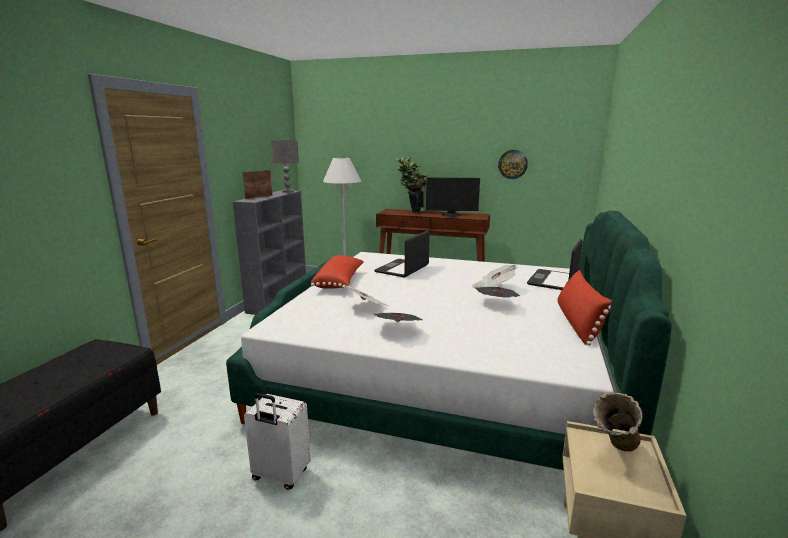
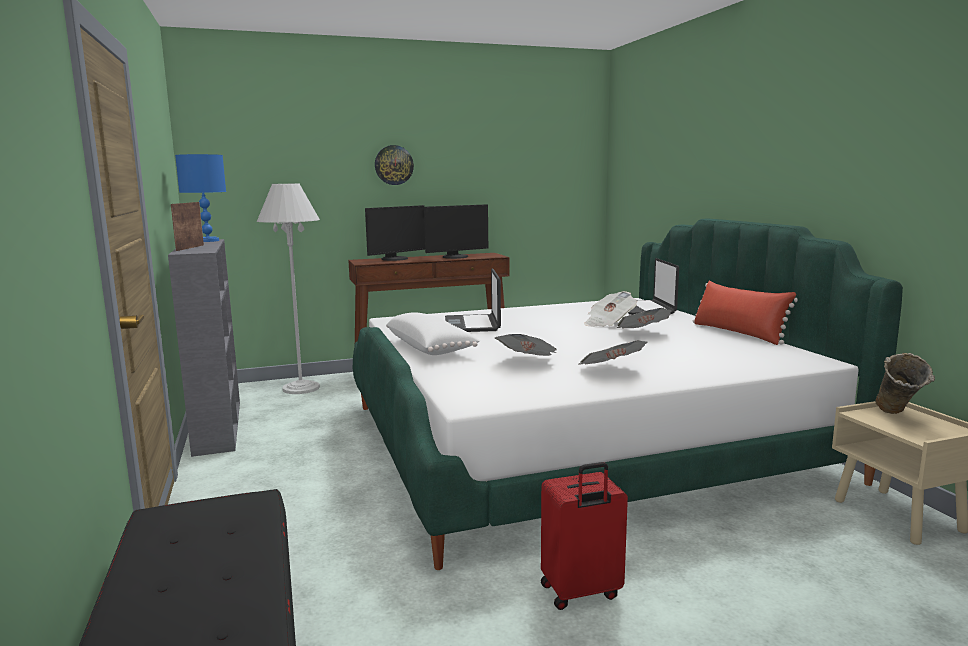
camera: 35 degrees left, 5 degrees down
(280, 475) = (581, 592): white suitcase -> red suitcase
(287, 191) = (207, 241): grey table lamp -> blue table lamp
(340, 282) = (430, 348): red pillow -> white pillow
(411, 212) = (395, 259): potted plant -> monitor
(512, 164) = (514, 187): wall clock -> wall clock (394, 165)

